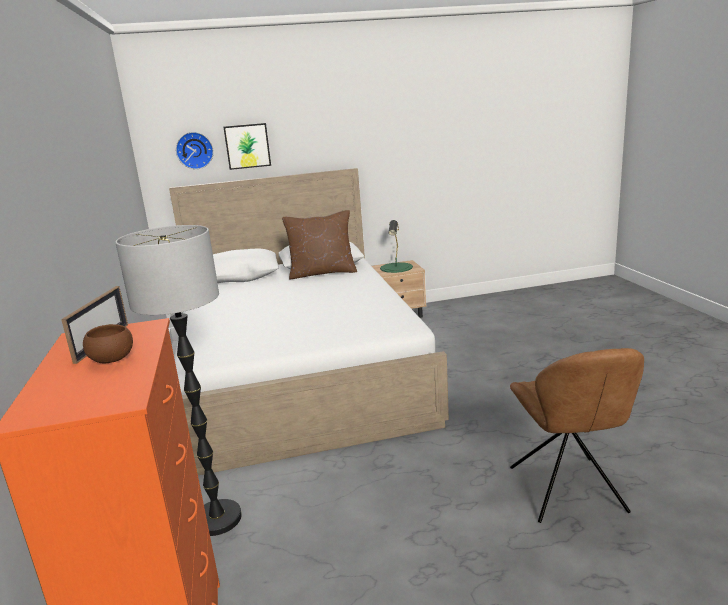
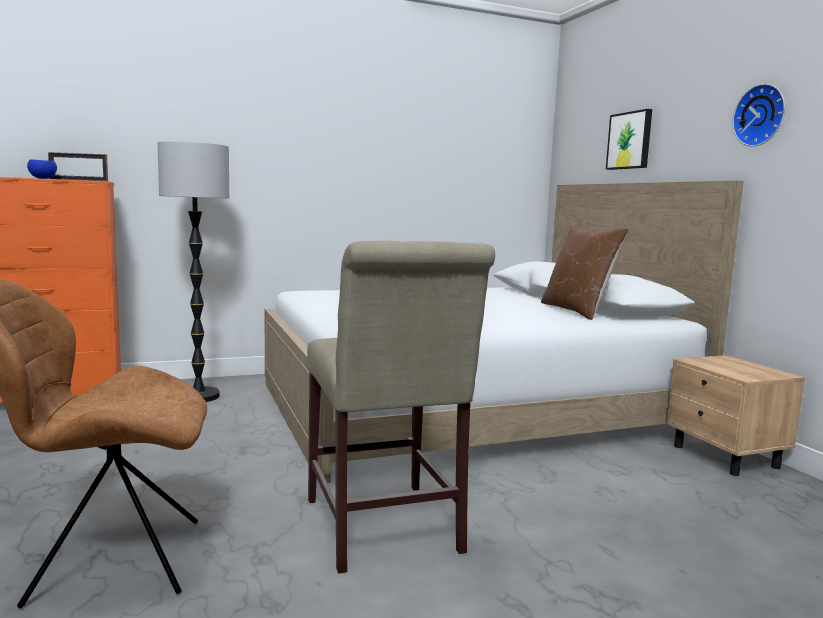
camera: 80 degrees right, 10 degrees down
(112, 360) = (42, 178): brown bowl -> blue bowl
(194, 150) = (588, 145): wall clock -> wall clock (761, 115)
(396, 267) = (736, 367): green table lamp -> none
(502, 404) = (384, 530): none -> beige chair

